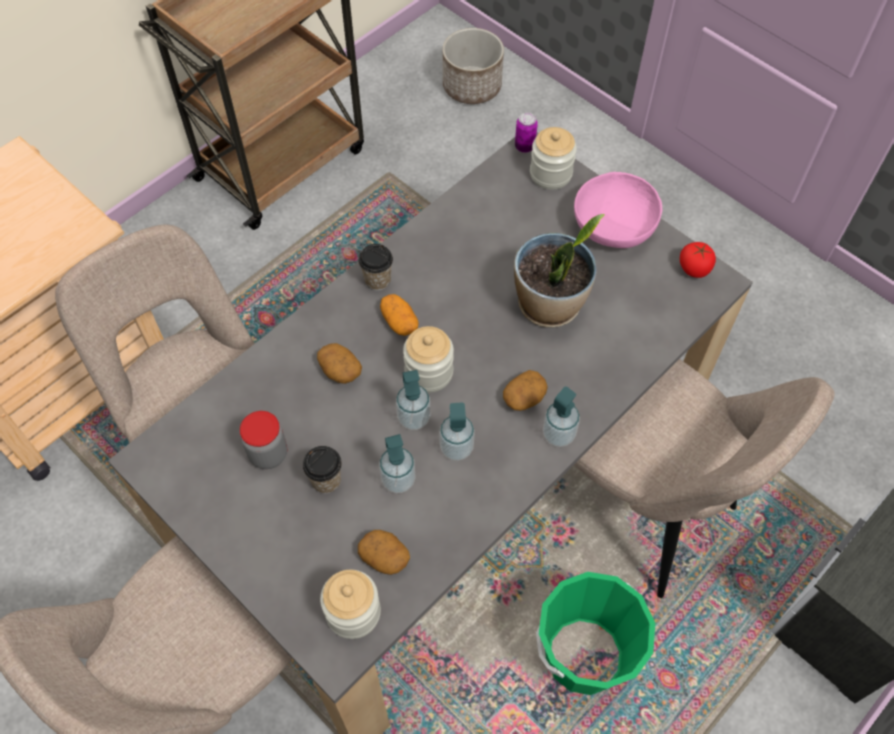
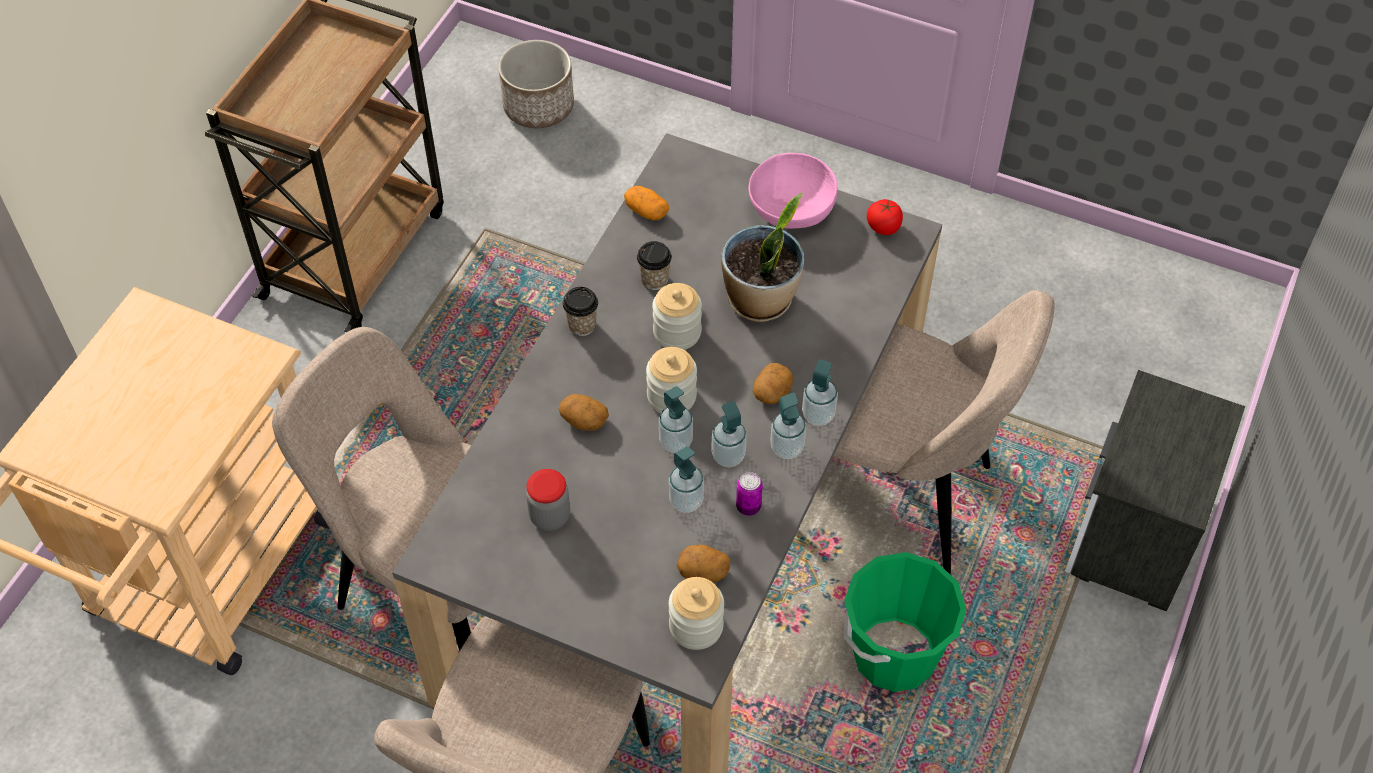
camera: 20 degrees left, 5 degrees down
(326, 480) = (617, 522): cup -> cup (654, 280)
(399, 321) = (621, 358): potato -> potato (646, 211)
(515, 458) = (787, 448): none -> soap dispenser
(524, 146) = (671, 154): can -> can (748, 506)
(550, 174) = (709, 174): jar -> jar (677, 332)

